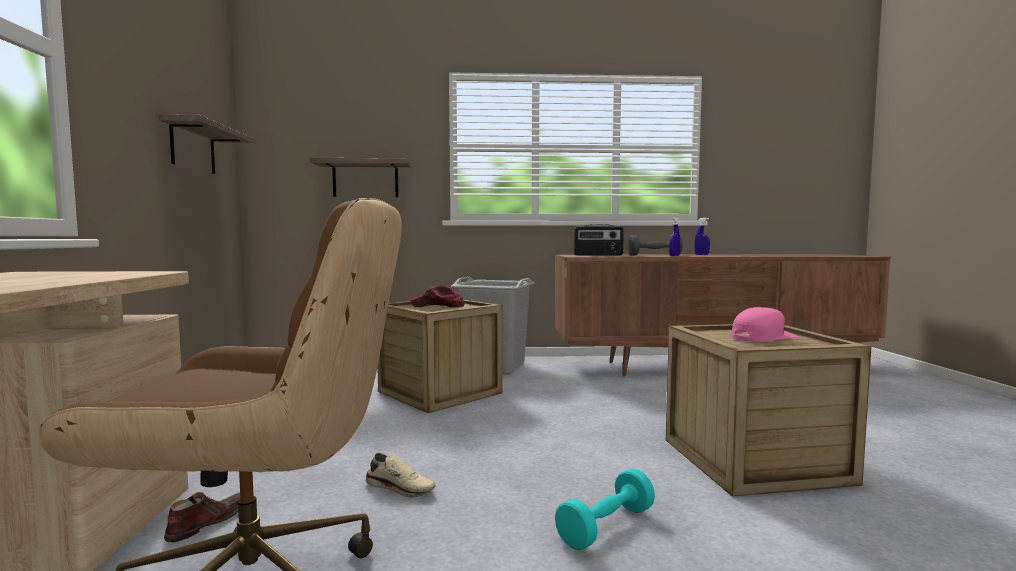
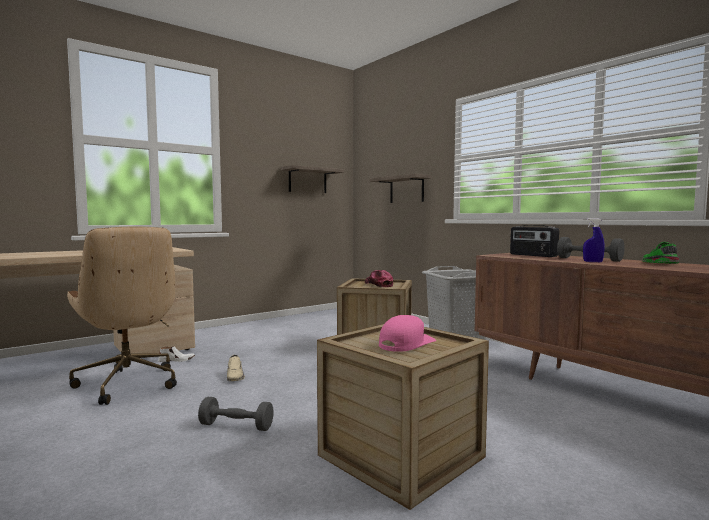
camera: 55 degrees right, 0 degrees up
(208, 523) = (177, 360): brown shoe -> white shoe
(606, 526) = (236, 426): turquoise dumbbell -> grey dumbbell
(701, 254) = (658, 263): blue spray bottle -> green shoe
(763, 337) = (406, 343): pink cap -> pink cap turned 75 degrees counterclockwise

